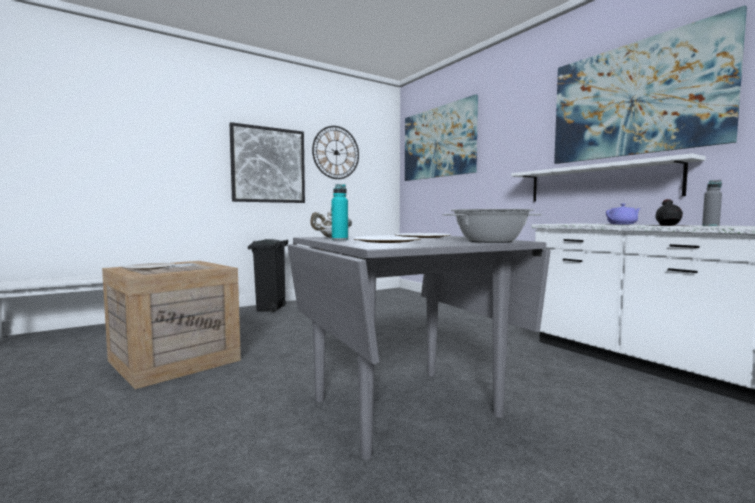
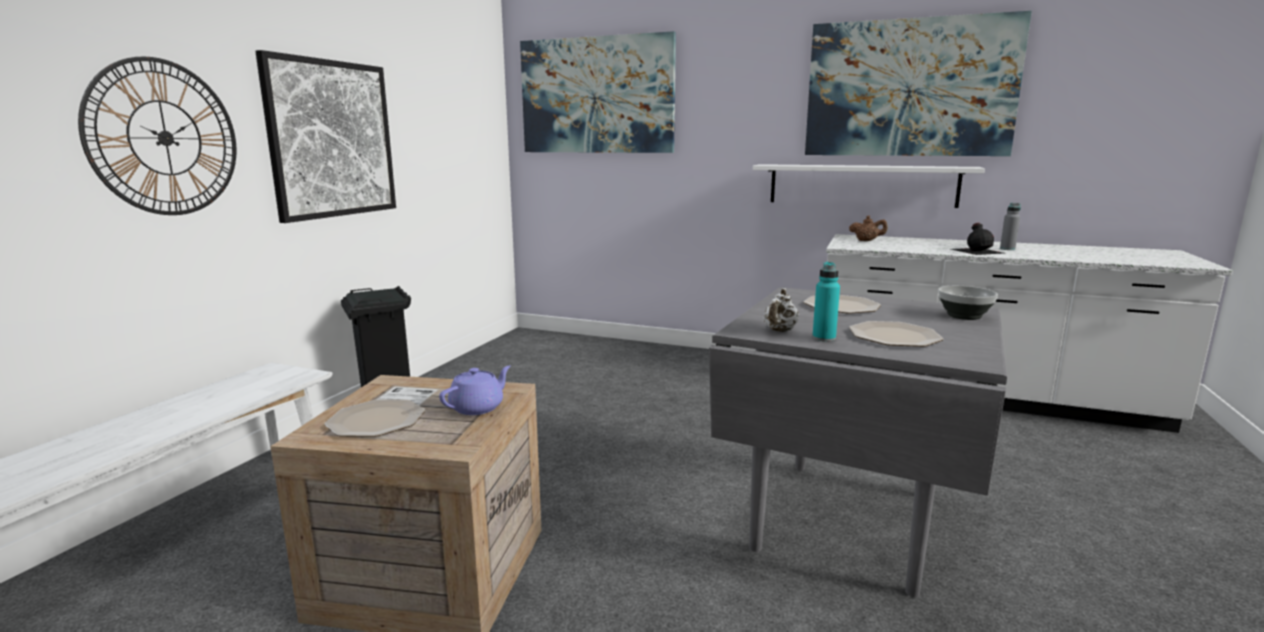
camera: 35 degrees left, 10 degrees up
(336, 152) = (428, 106): wall clock -> wall clock (165, 138)
(489, 241) = (964, 316): cooking pot -> bowl
(585, 223) = (867, 241): none -> brown teapot
(622, 224) = (910, 242): purple teapot -> purple teapot (478, 407)

